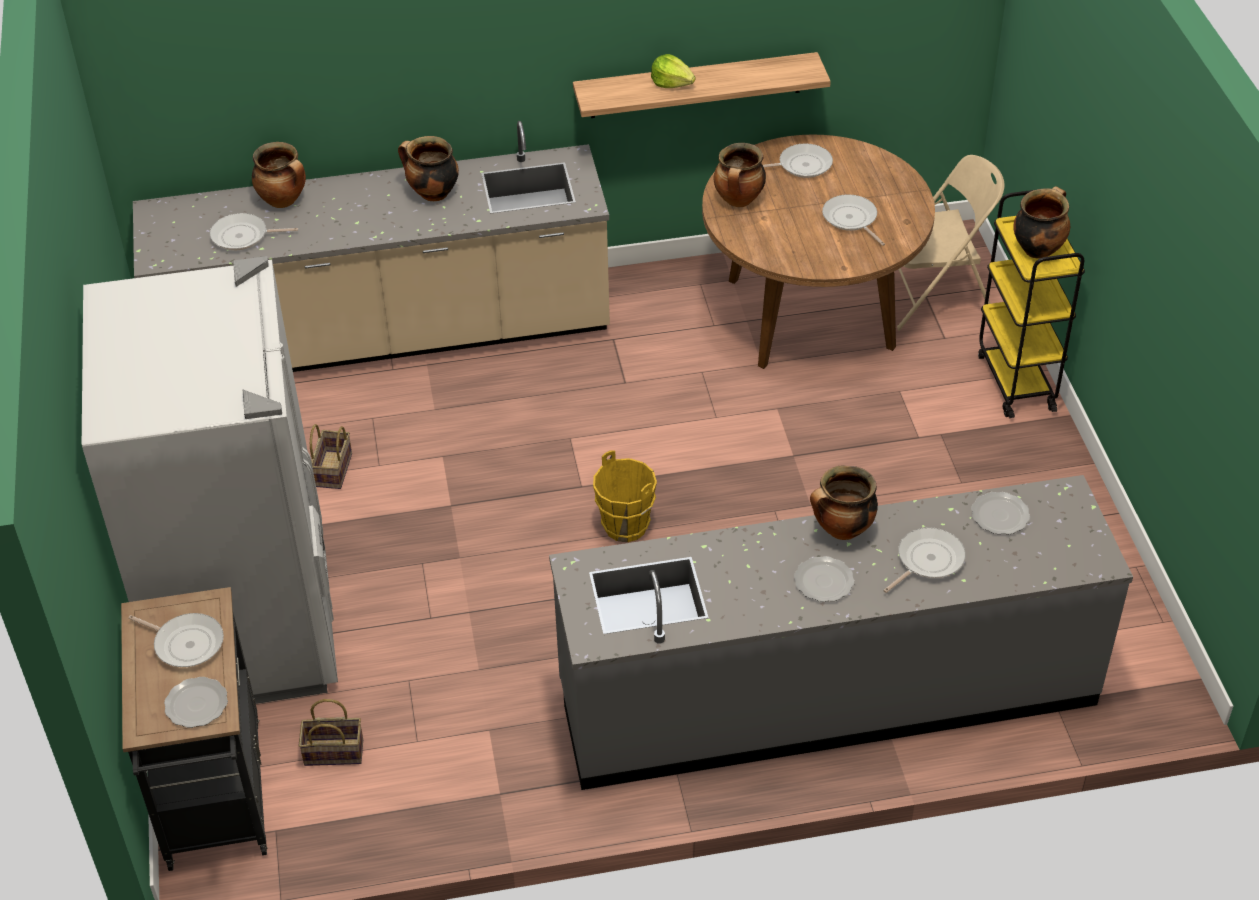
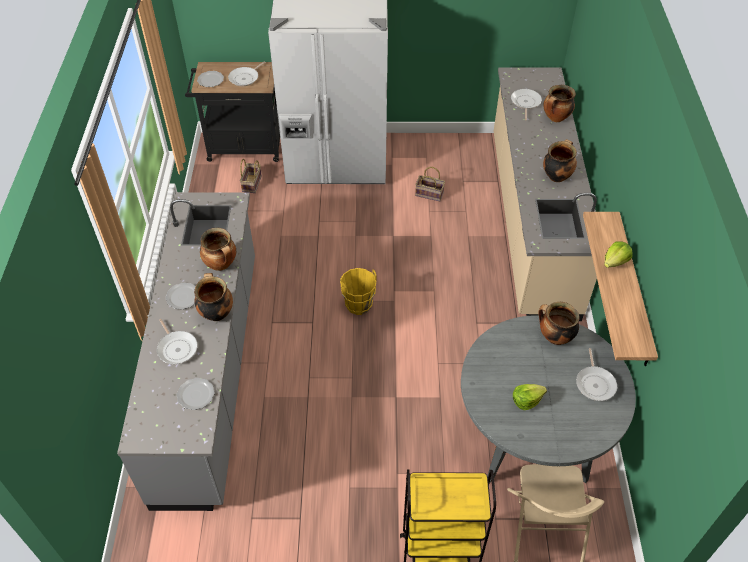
camera: 100 degrees right, 5 degrees up
(810, 313) = (531, 437): brown dining table -> grey dining table
(851, 219) = (526, 400): frying pan -> lettuce
(1038, 249) = (446, 494): cooking pot -> cooking pot (221, 264)

